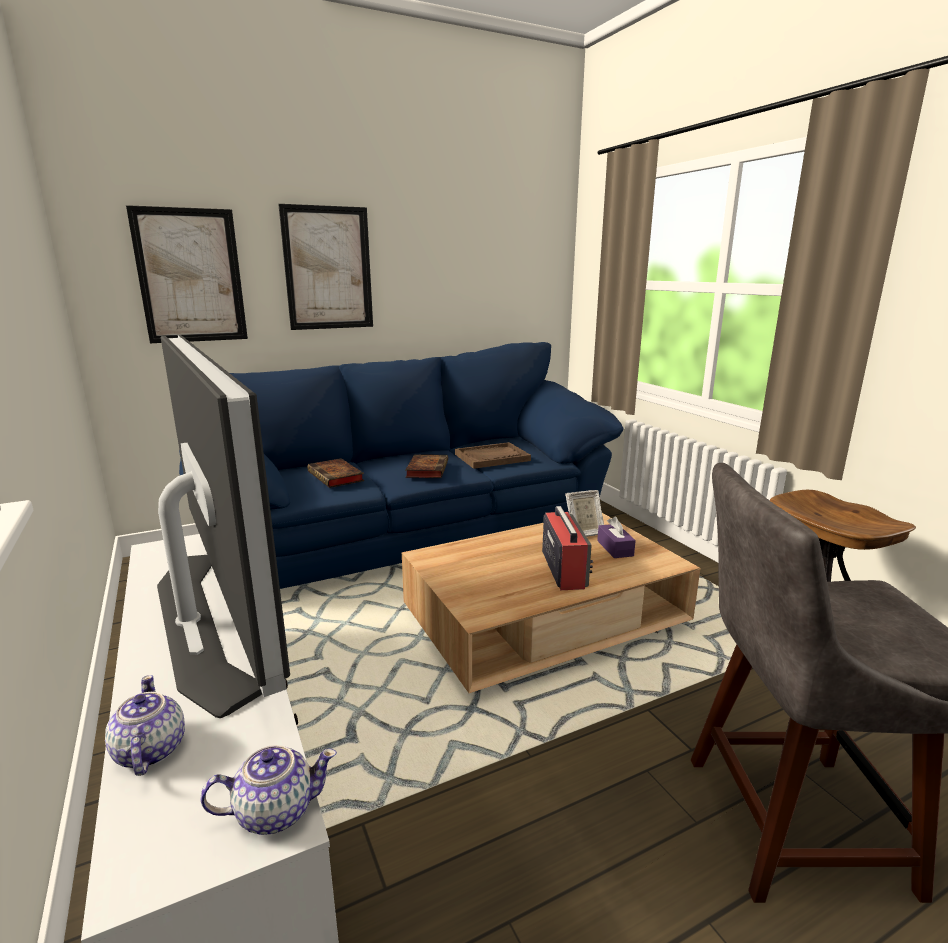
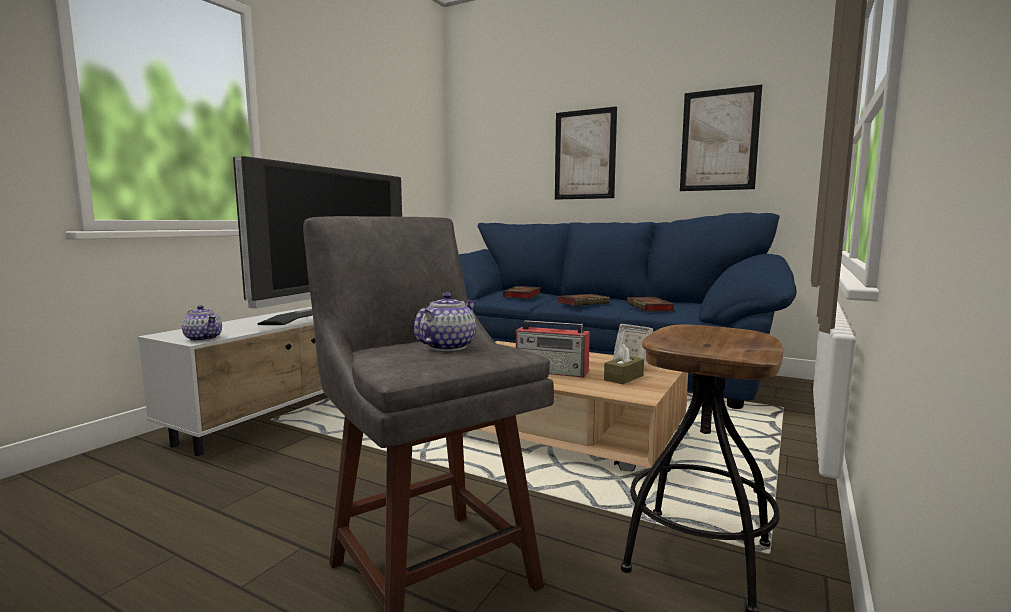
camera: 55 degrees right, 10 degrees down
(149, 751) = (230, 323): teapot -> teapot (446, 347)
(190, 276) = (502, 165): picture -> picture (719, 140)
(492, 457) = (650, 308): brown tray -> book
(563, 569) = (552, 371): radio -> radio turned 60 degrees clockwise
(615, 548) = (623, 378): purple tissue box -> brown tissue box

